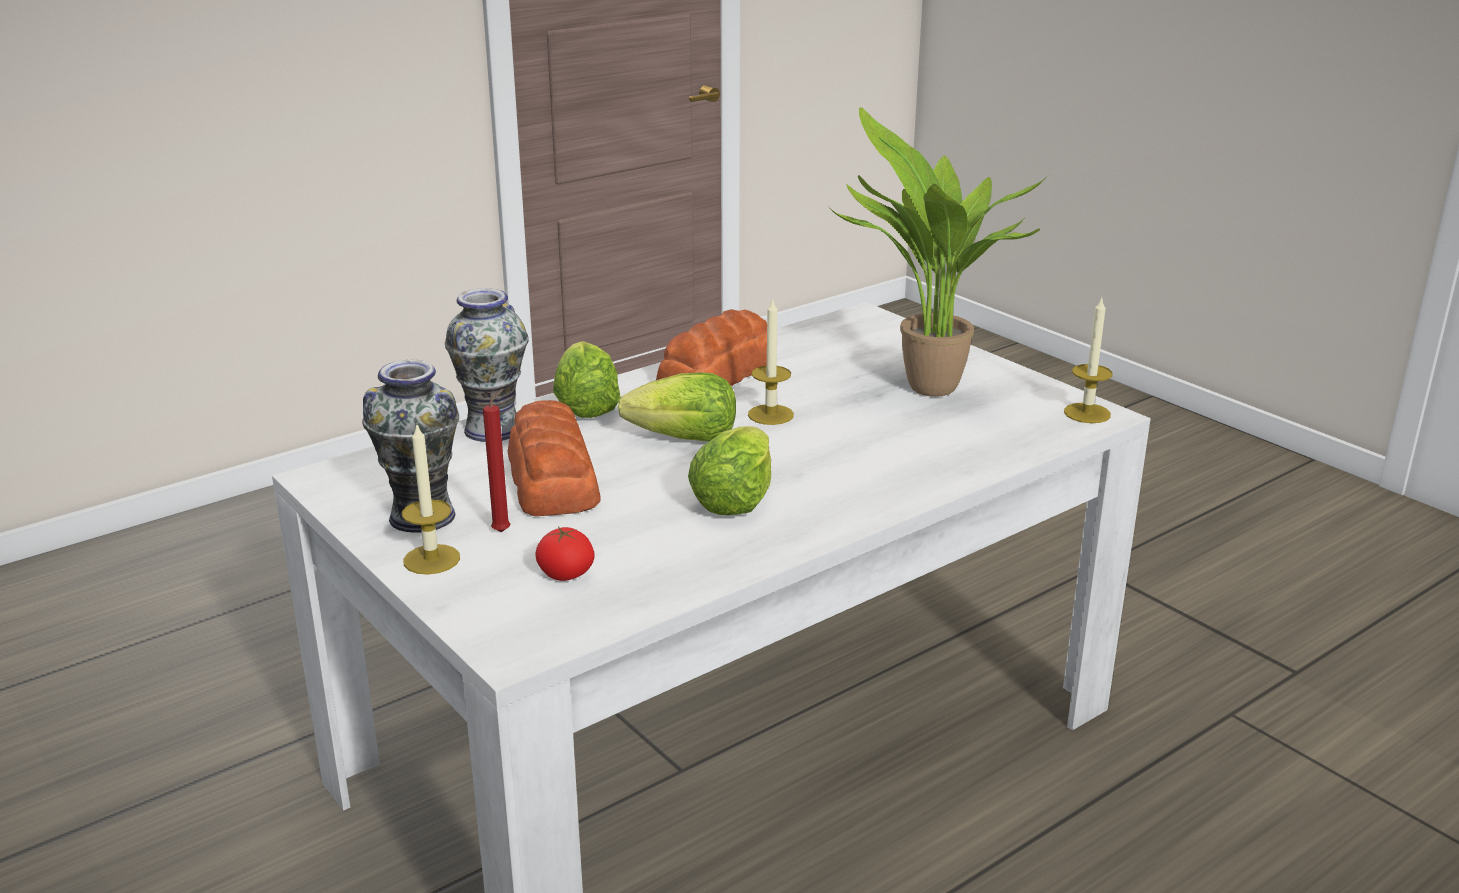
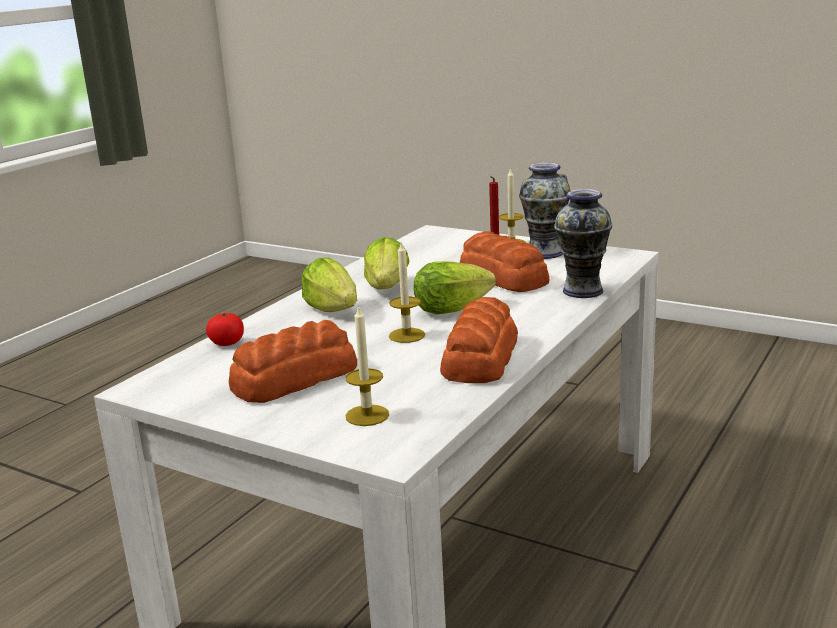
camera: 160 degrees right, 5 degrees down
(566, 574) = (441, 250): tomato -> tomato (227, 343)
(586, 407) = (544, 313): lettuce -> lettuce (333, 309)
(925, 391) = (293, 378): potted plant -> bread
(1087, 413) = (149, 387): candle -> candle (367, 415)

